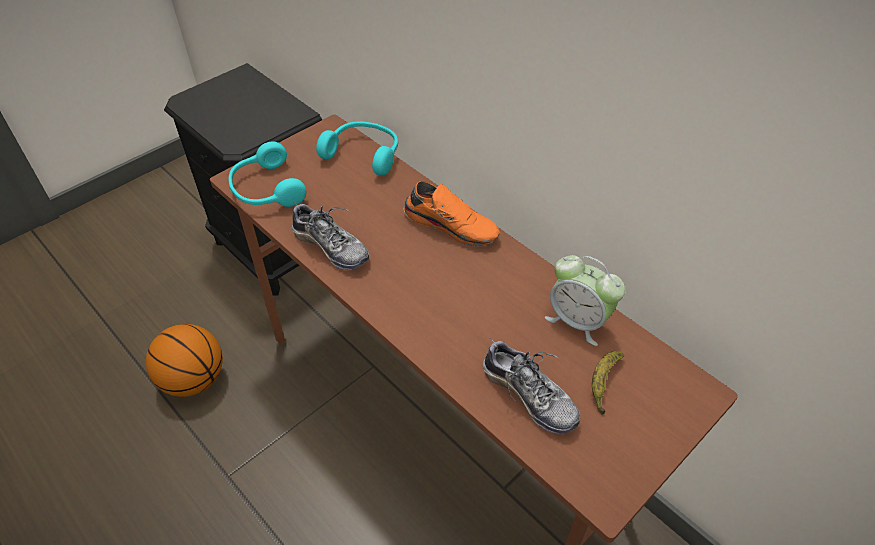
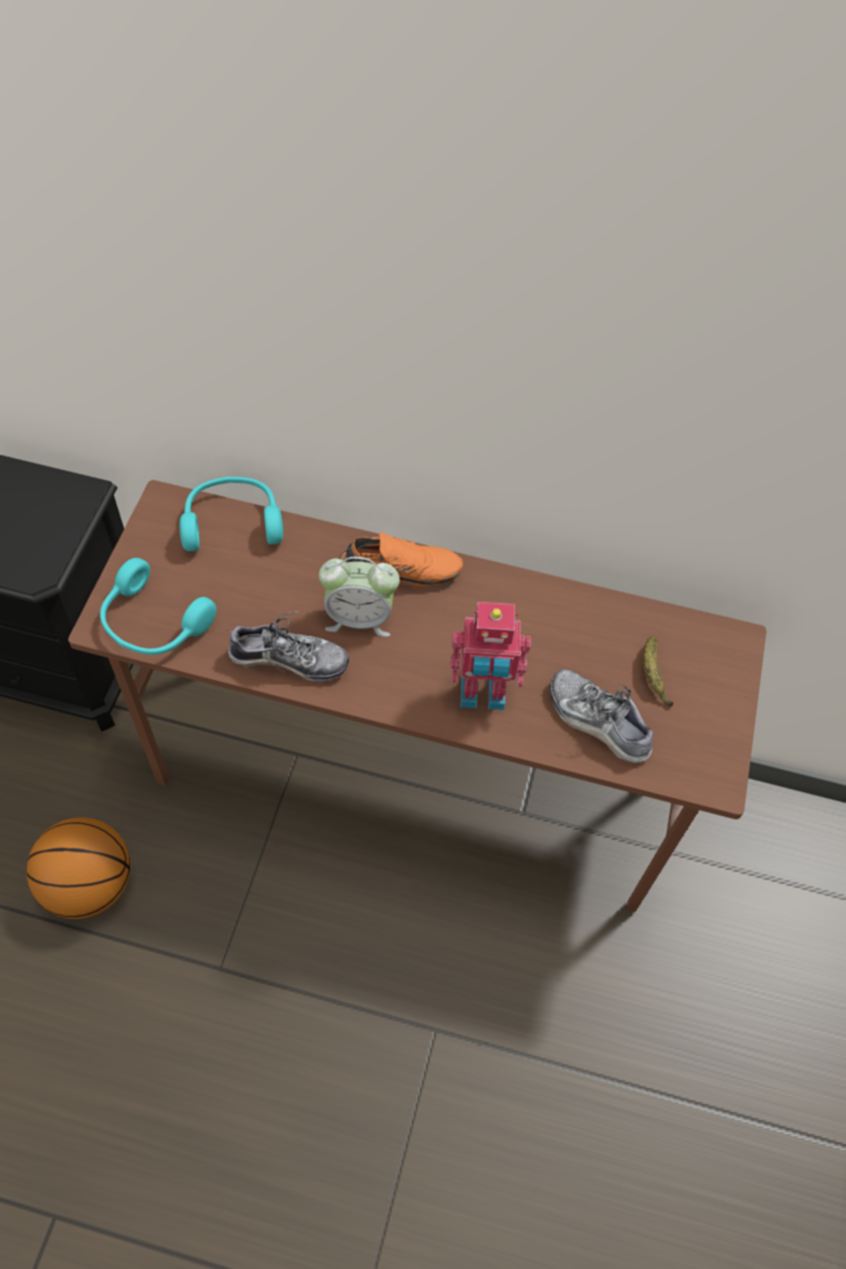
camera: 35 degrees left, 10 degrees up
(449, 331) = (482, 695): none -> toy robot
(529, 395) = (598, 721): shoe -> shoe turned 150 degrees counterclockwise
(578, 321) = (592, 621): alarm clock -> alarm clock (359, 618)

